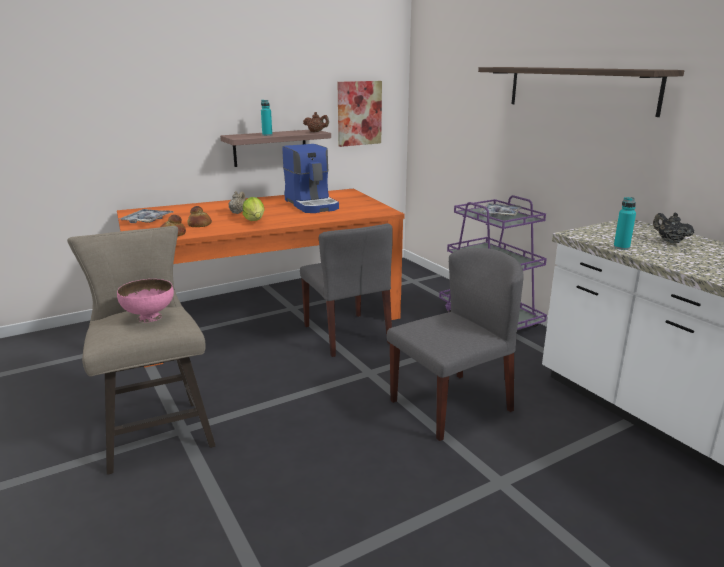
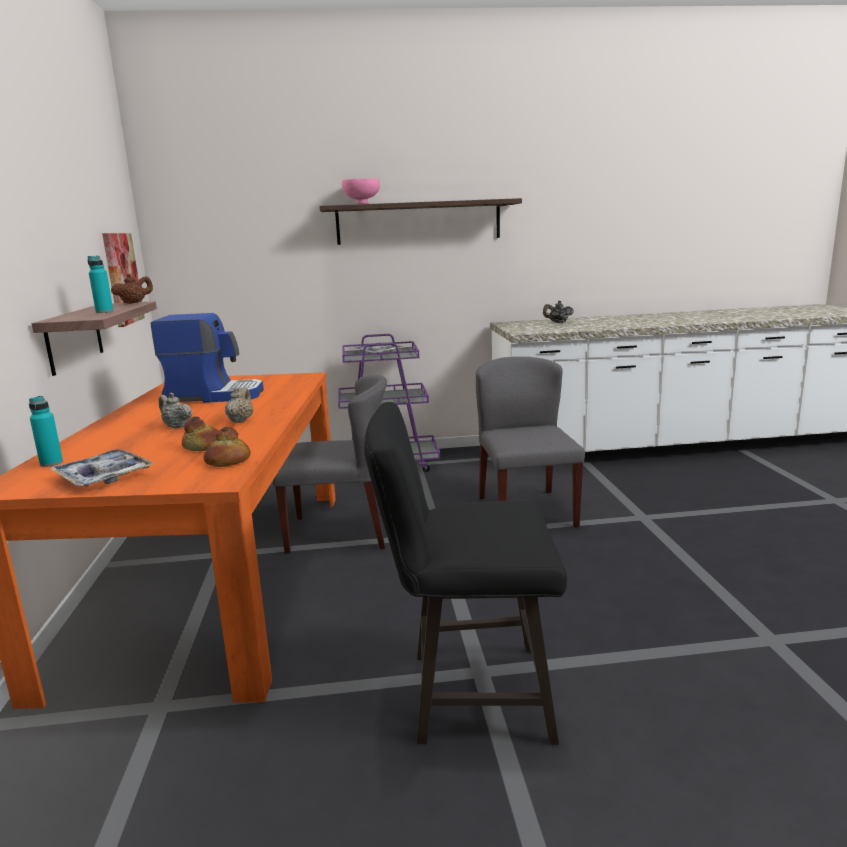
camera: 65 degrees left, 5 degrees down
(149, 317) = (487, 513): pink bowl -> pink bowl (361, 204)
(156, 430) = (467, 694): beige stool -> black stool
(255, 221) = (241, 420): lettuce -> beige teapot
(621, 247) = (564, 329): turquoise bottle -> turquoise bottle (51, 463)

